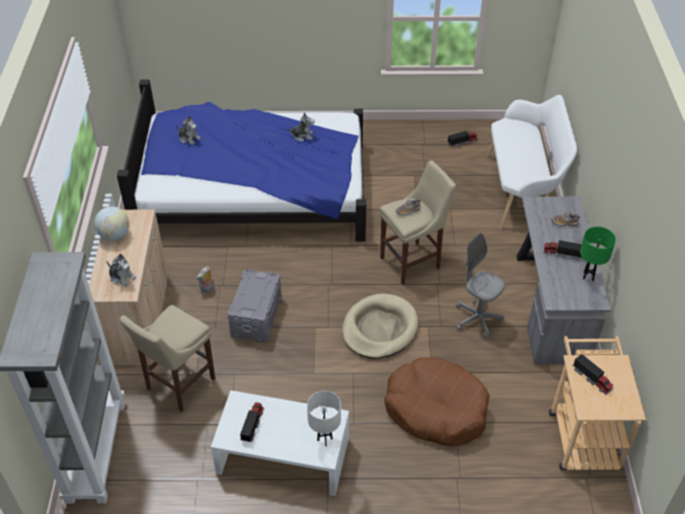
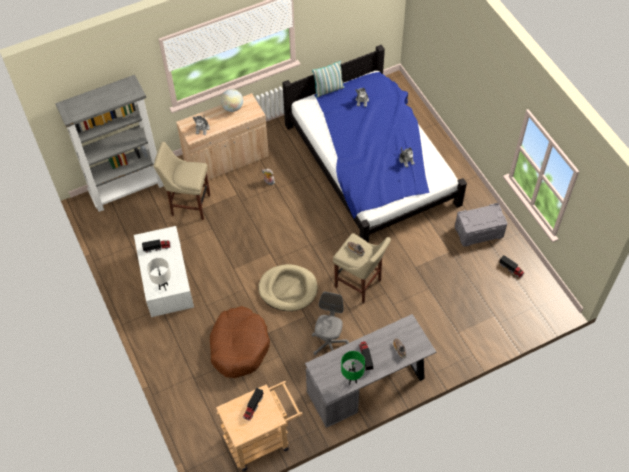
camera: 65 degrees right, 10 degrees up
(147, 159) = (328, 90): none -> pillow
(257, 316) = (261, 218): grey storage box -> grey storage box (479, 232)
(522, 190) = (480, 329): white bench -> none

